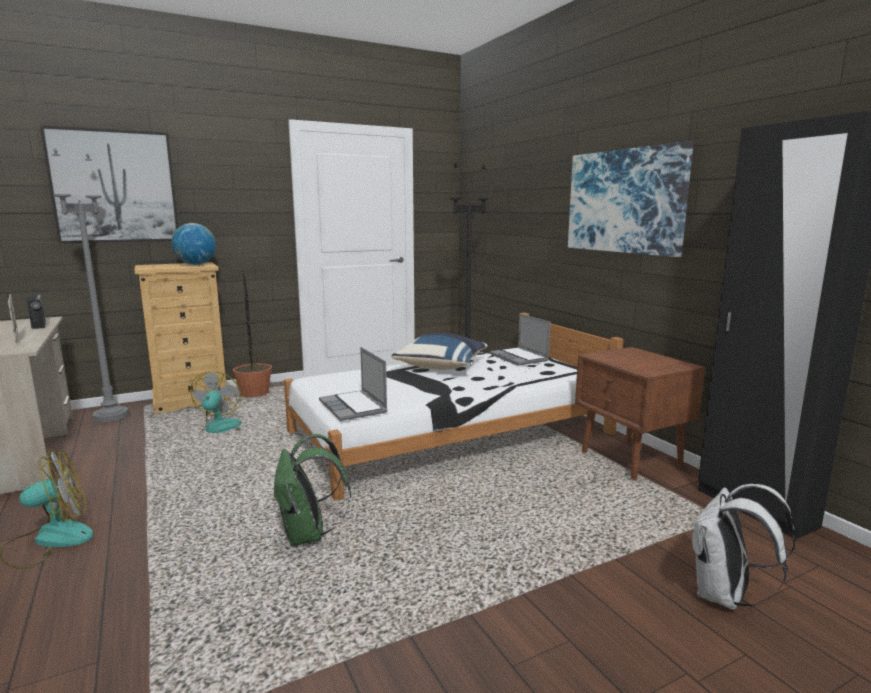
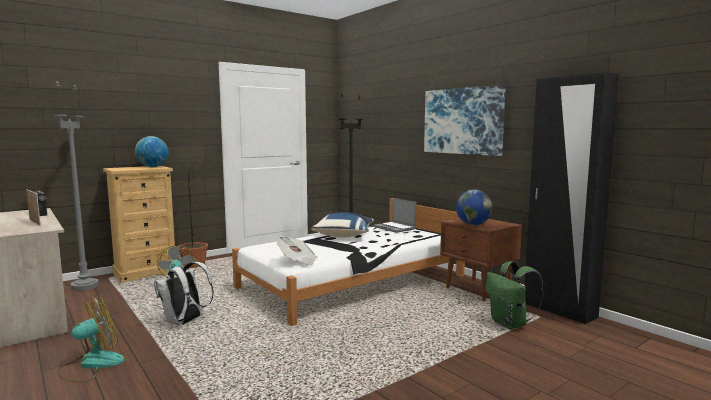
camera: 10 degrees left, 5 degrees down
(114, 187) = (90, 109): picture -> none
(308, 535) = (282, 346): green backpack -> green backpack (510, 324)
(354, 407) = (297, 261): laptop -> newspaper
(625, 363) = (473, 224): none -> globe
(725, 596) = (552, 354): white backpack -> white backpack (185, 322)

